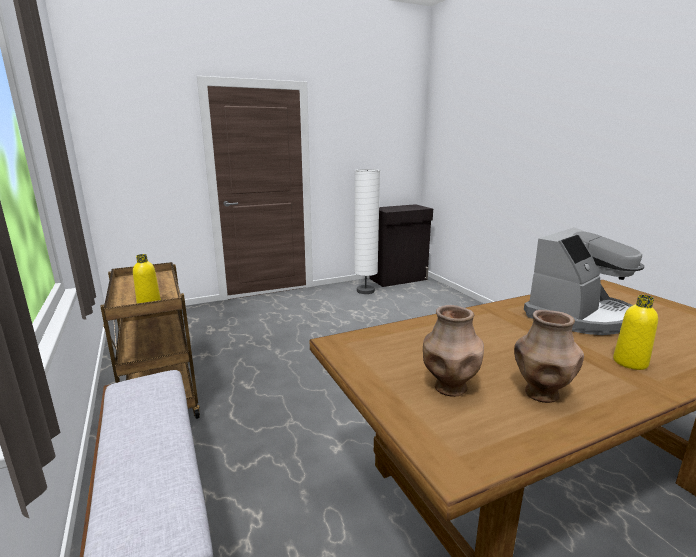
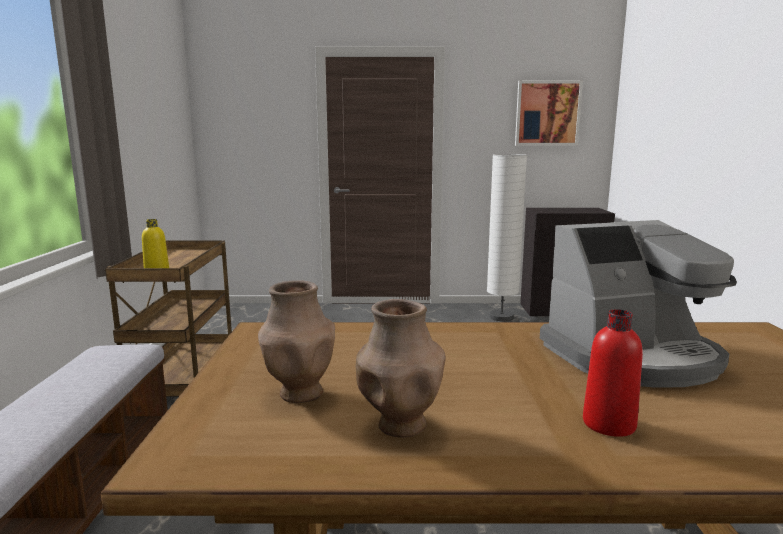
camera: 25 degrees right, 5 degrees down
(381, 136) = (547, 113): none -> picture
(630, 362) = (609, 424): yellow bottle -> red bottle

